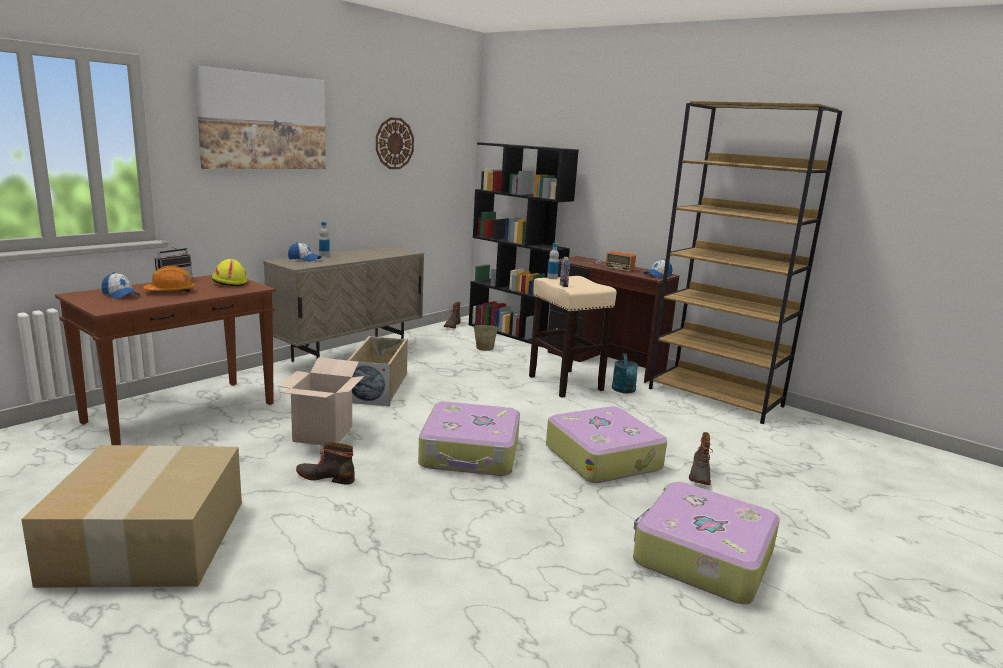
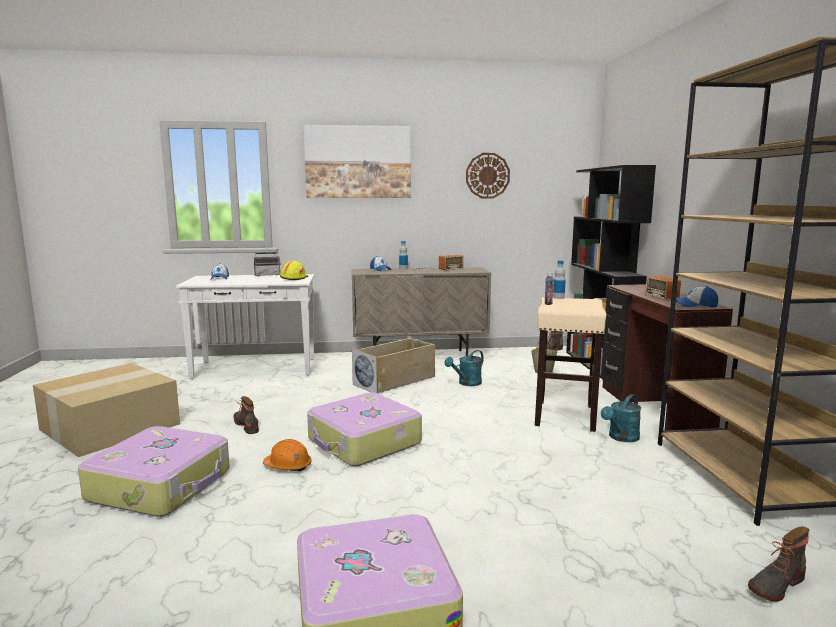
camera: 45 degrees right, 5 degrees down
(170, 291) = (248, 279): orange hard hat -> orange hard hat (288, 466)
(182, 413) = (256, 368): brown console table -> white console table
(323, 434) = (298, 400): cardboard box -> none
(360, 253) = (436, 269): none -> radio
(446, 374) = (467, 383): none -> turquoise watering can
(603, 457) = (468, 484): suitcase -> suitcase (162, 485)
(699, 475) = (538, 539): boot -> boot (775, 584)

